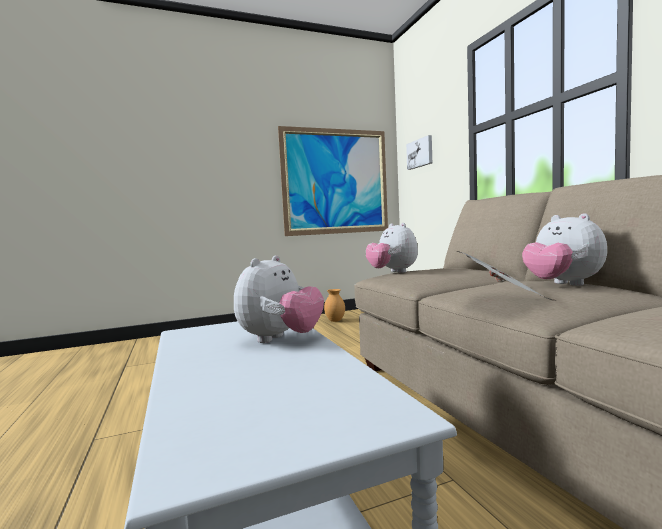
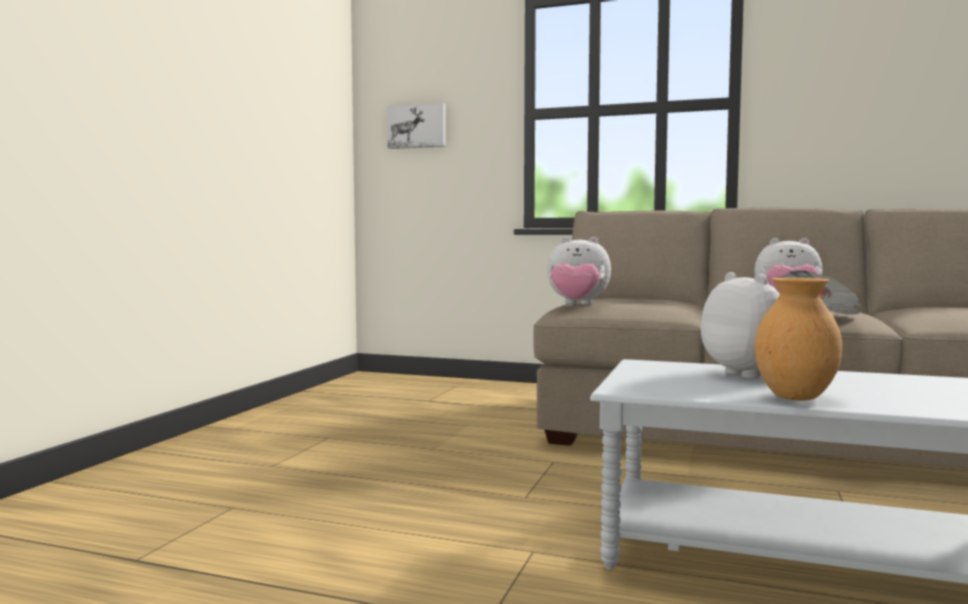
camera: 50 degrees left, 0 degrees up
(335, 320) = (330, 407): brown vase -> brown vase (794, 397)
(336, 181) = (289, 151): picture -> none

